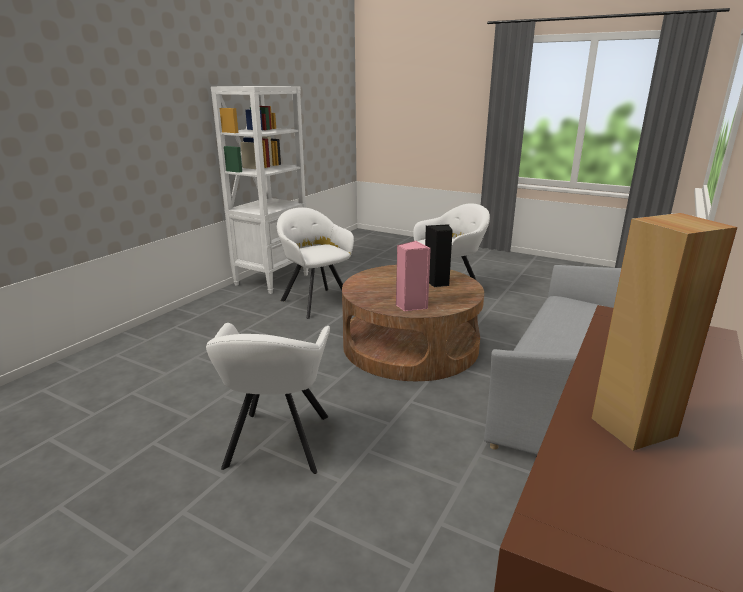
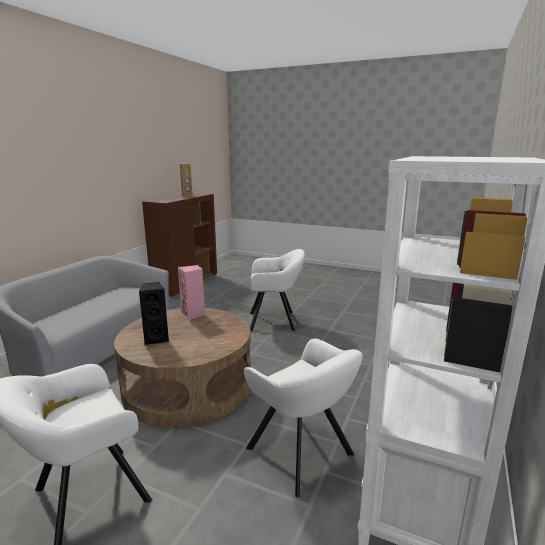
camera: 175 degrees right, 5 degrees down
(276, 445) = (275, 321): white armchair -> white armchair turned 90 degrees clockwise

